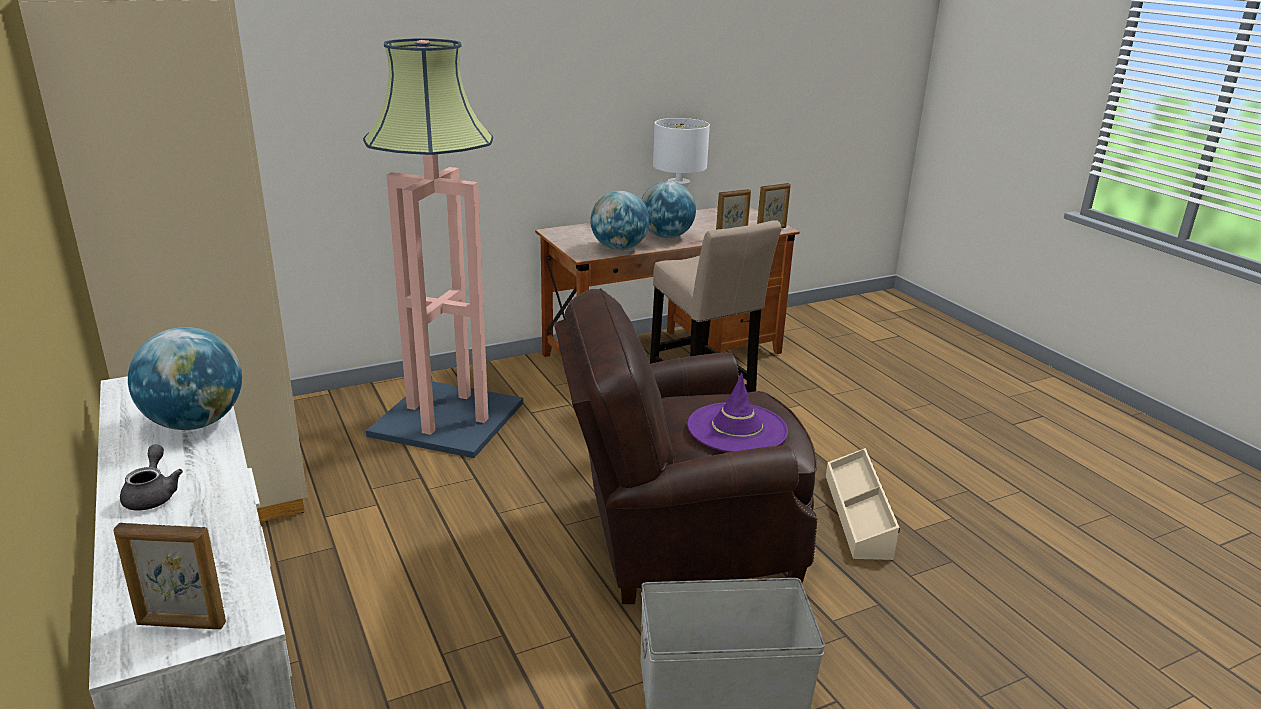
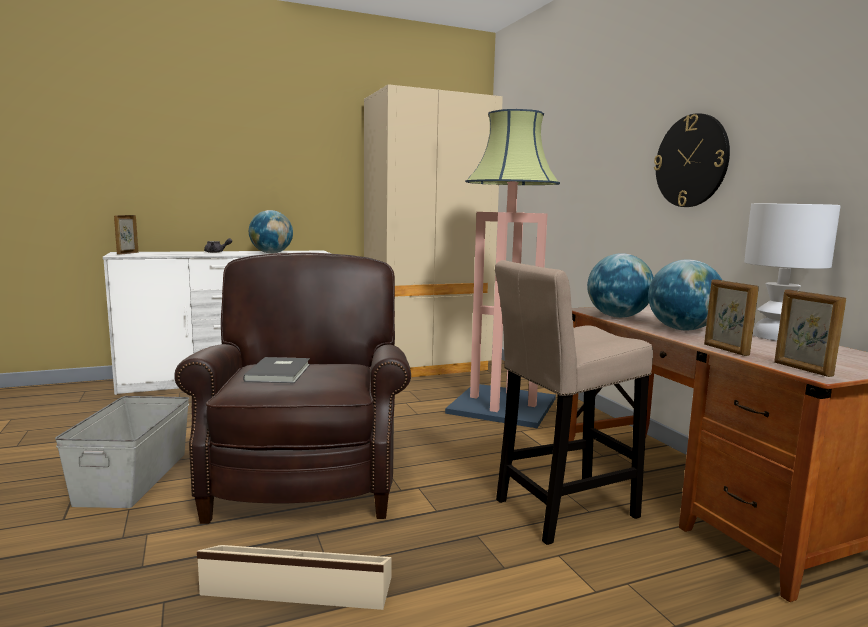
camera: 95 degrees right, 15 degrees down
(555, 85) = (691, 161): none -> wall clock
(737, 428) = (280, 372): purple hat -> grey book

